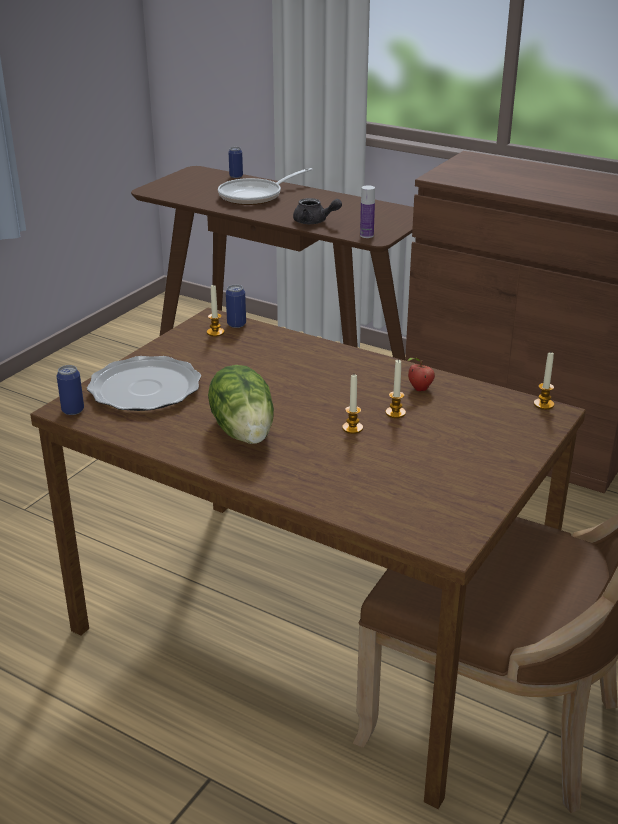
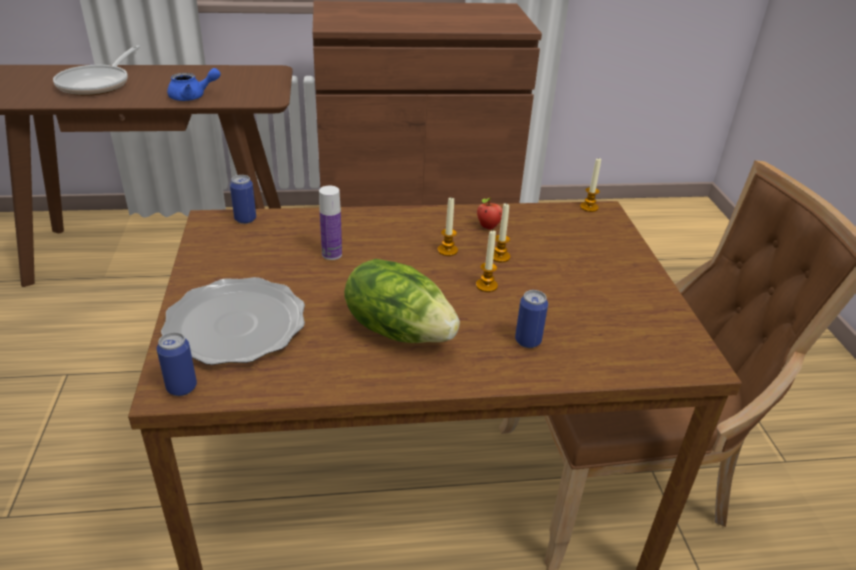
camera: 40 degrees left, 5 degrees up
(215, 332) = (234, 235): candle -> candle (447, 250)
(236, 176) = (51, 68): can -> can (528, 341)
(314, 222) = (192, 97): grey teapot -> blue teapot
(366, 235) = (259, 99): bottle -> bottle (332, 254)

